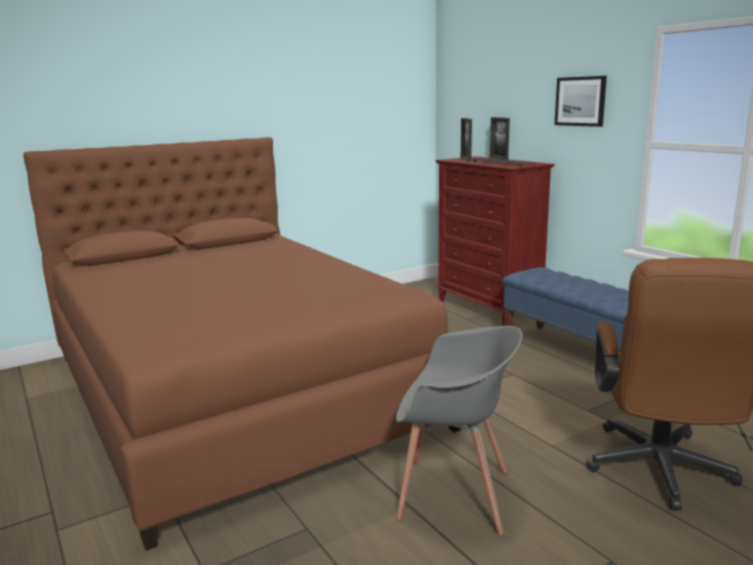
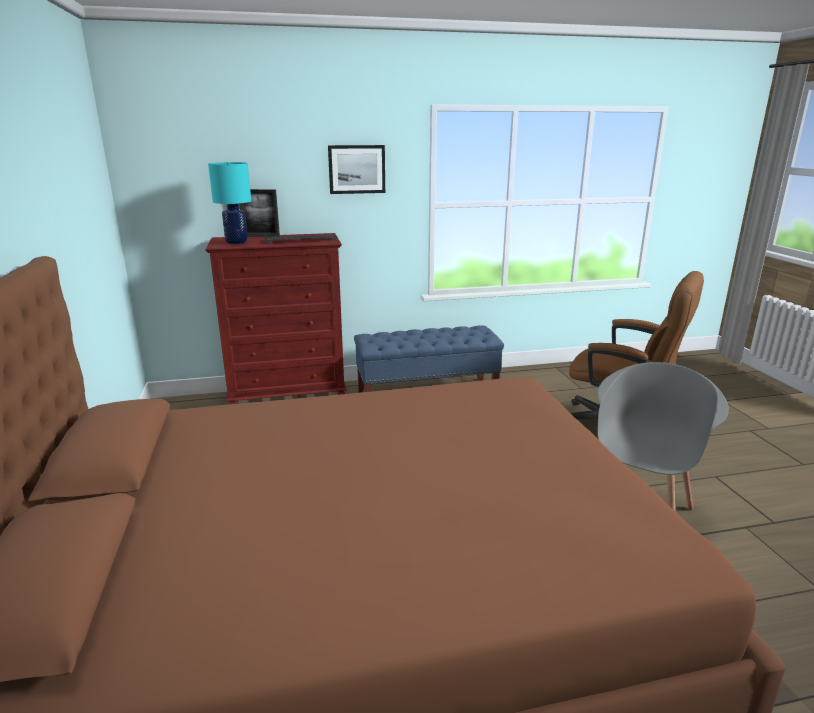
camera: 70 degrees left, 5 degrees up
(465, 159) = (237, 243): picture frame -> turquoise table lamp

